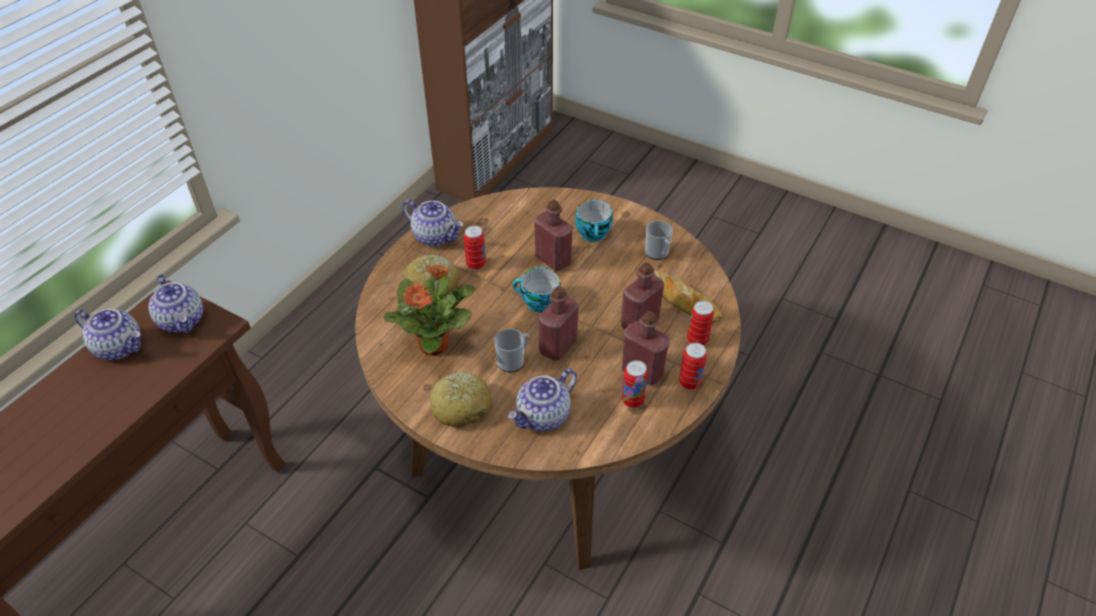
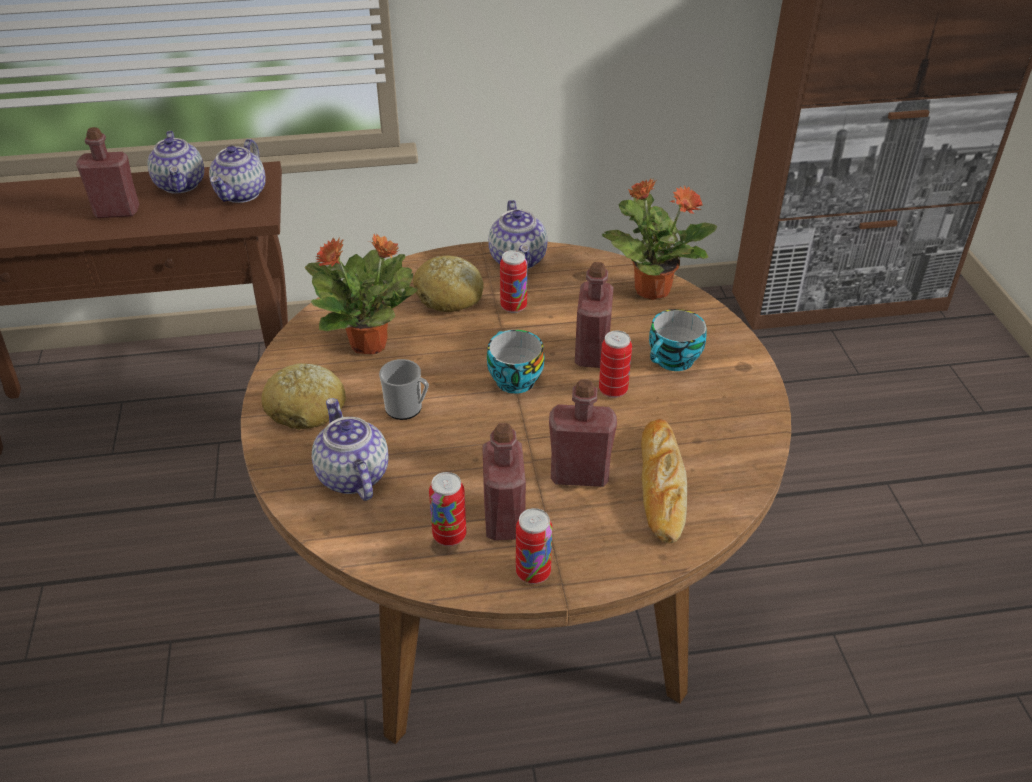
camera: 50 degrees right, 5 degrees down
(527, 204) = (651, 289): none -> potted plant
(543, 416) = (351, 475): teapot -> teapot turned 60 degrees clockwise
(557, 346) = (465, 430): red bottle -> red bottle (117, 211)
(658, 254) = (714, 428): mug -> none
(697, 340) = (612, 542): can -> can (613, 390)

